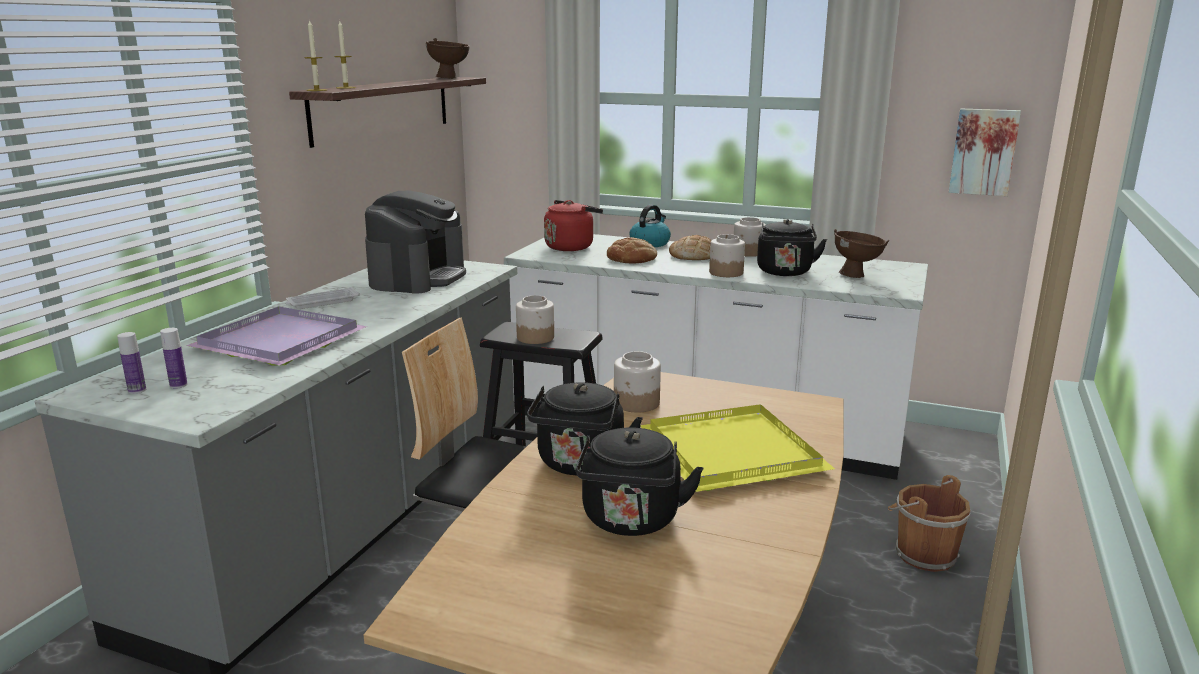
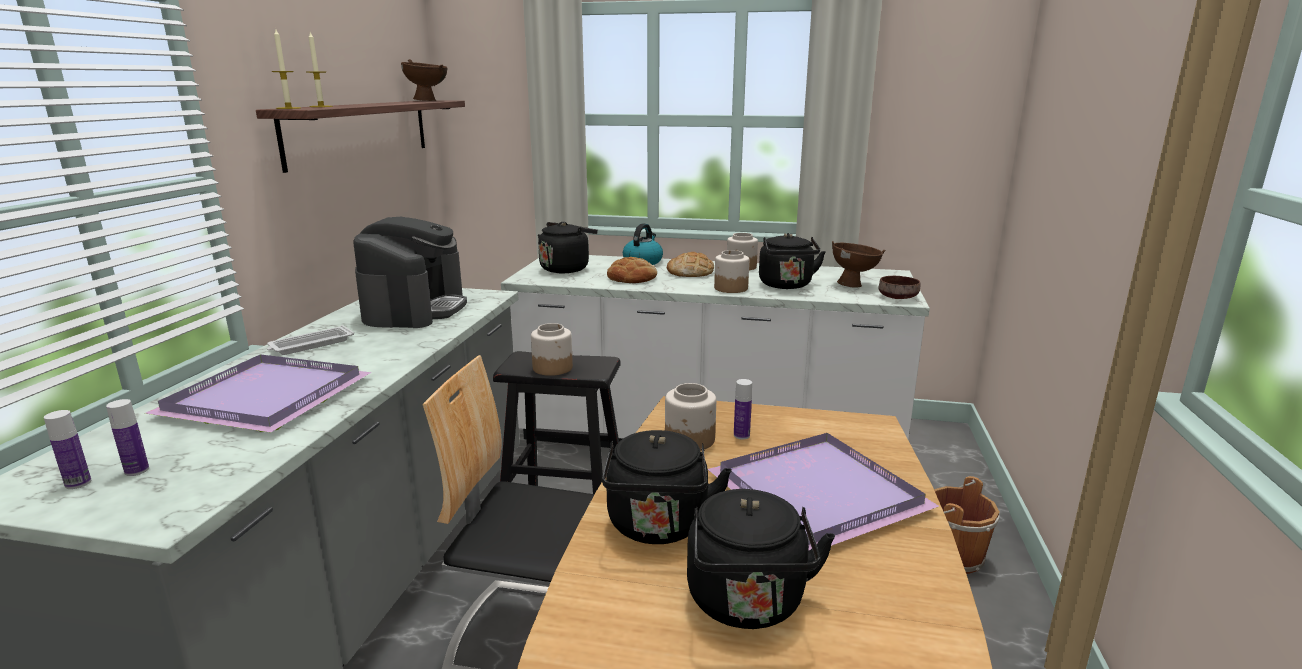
camera: 10 degrees left, 0 degrees up
(571, 247) = (566, 268): red kettle -> black kettle
(685, 403) = (741, 435): none -> bottle
(733, 450) = (817, 491): yellow tray -> purple tray
(894, 289) = (897, 297): none -> brown bowl
(983, 151) = (954, 164): picture -> none

